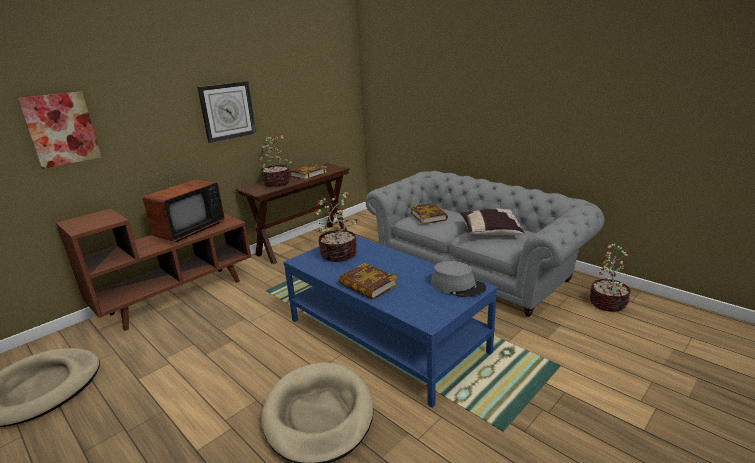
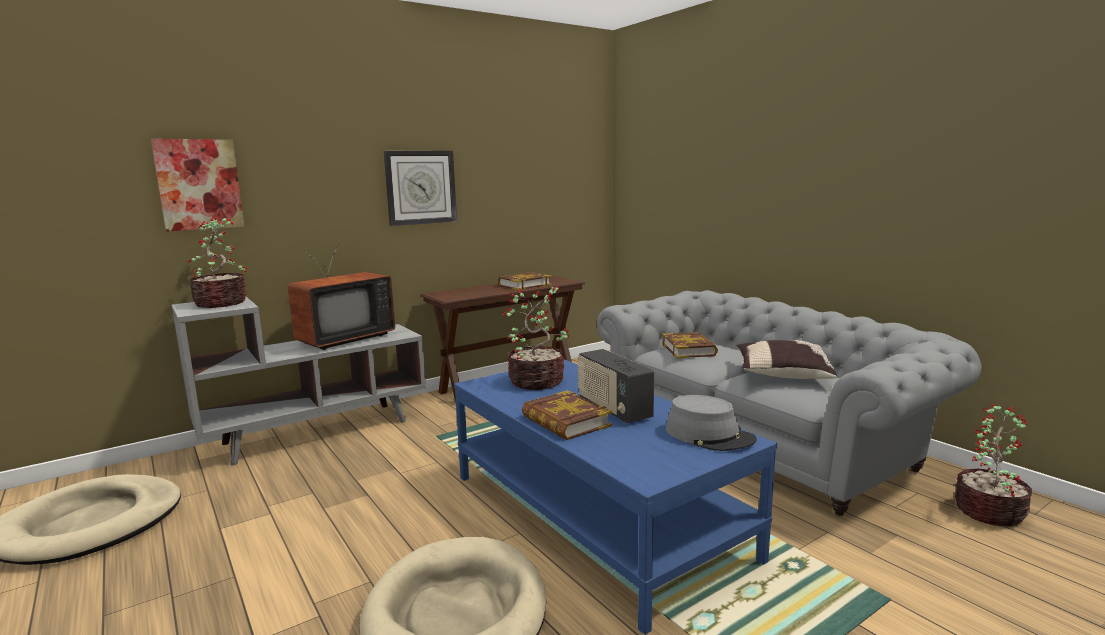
camera: 10 degrees right, 10 degrees down
(178, 296) = (318, 431): brown tv stand -> grey tv stand
(277, 183) = (478, 291): potted plant -> potted plant (222, 303)
(394, 272) = (613, 409): none -> radio

